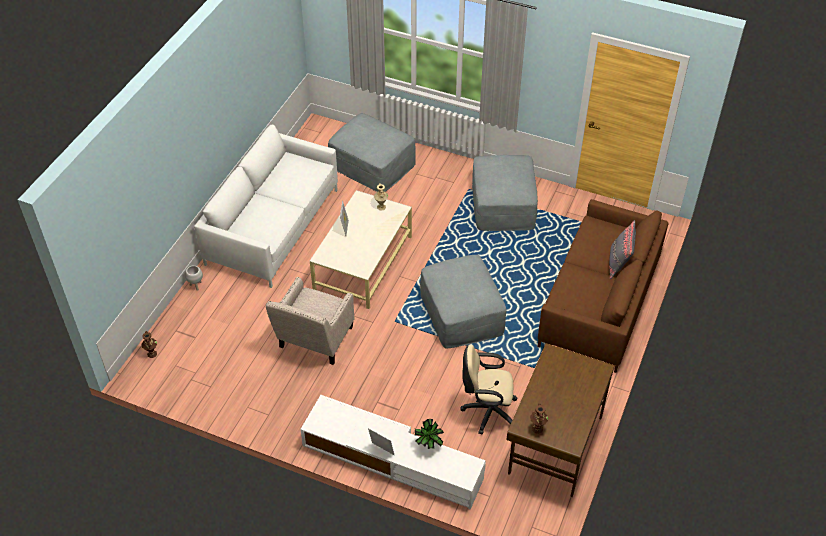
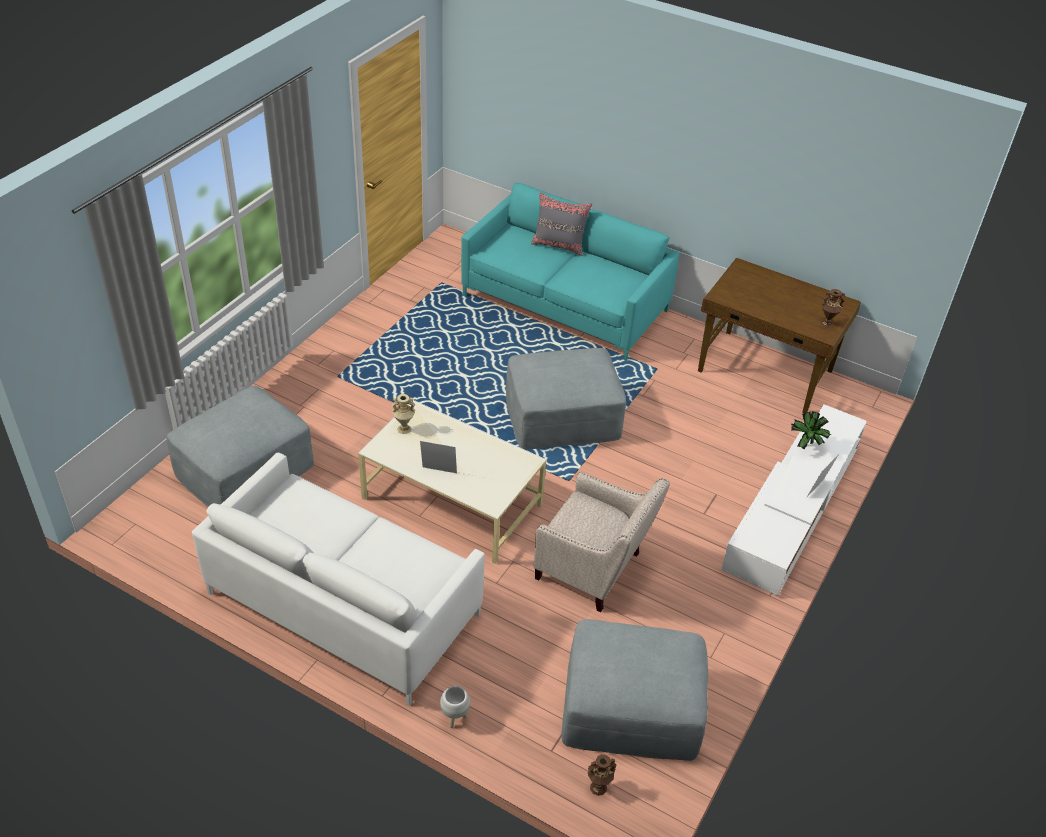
camera: 85 degrees left, 5 degrees down
(487, 411) = (719, 417): beige office chair -> none
(503, 204) = (378, 350): grey ottoman -> grey ottoman (632, 707)
(598, 303) = (565, 303): brown sofa -> turquoise sofa

